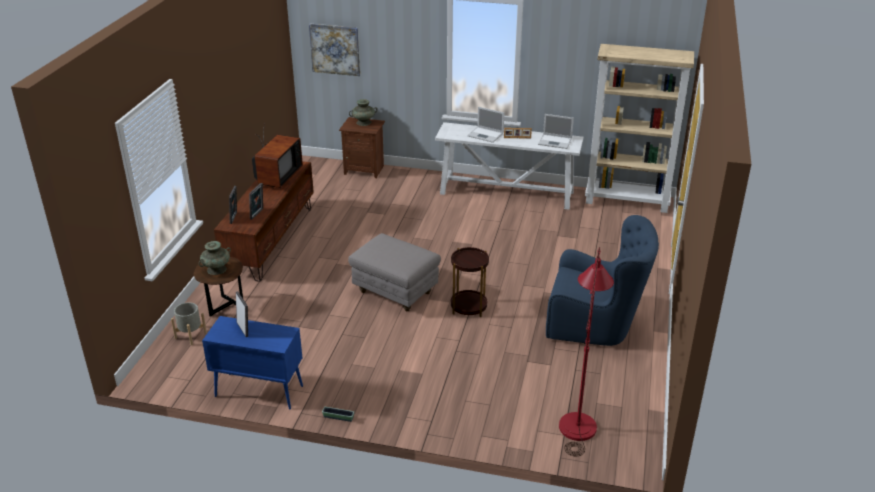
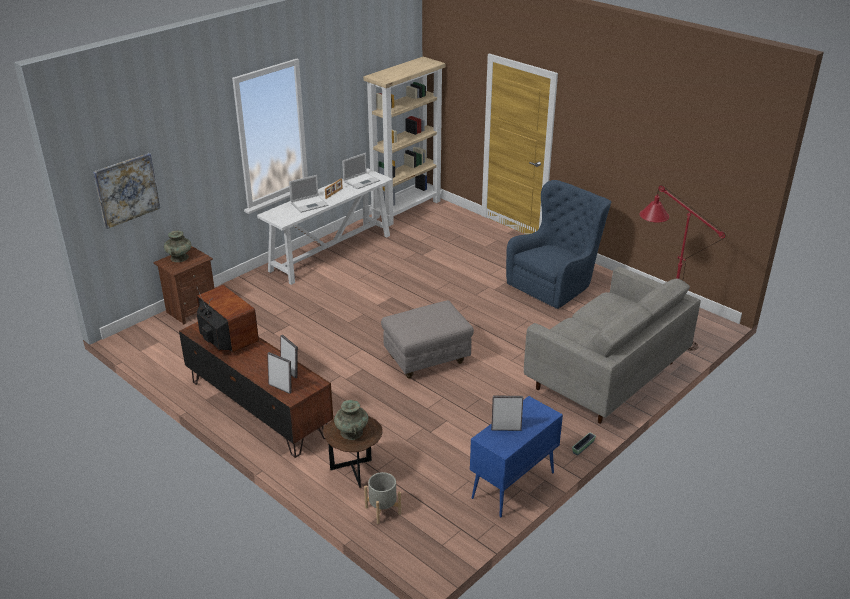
camera: 60 degrees left, 0 degrees up
(462, 402) = (605, 376): none -> grey sofa
(468, 307) = (483, 330): brown side table -> none

